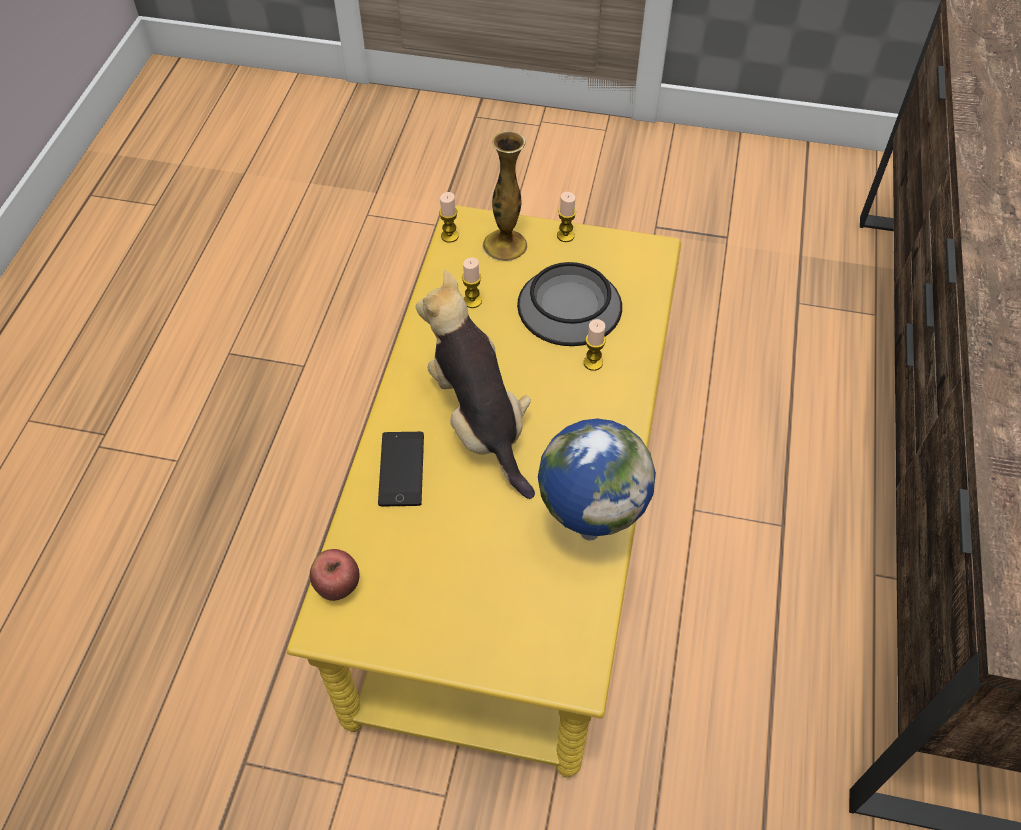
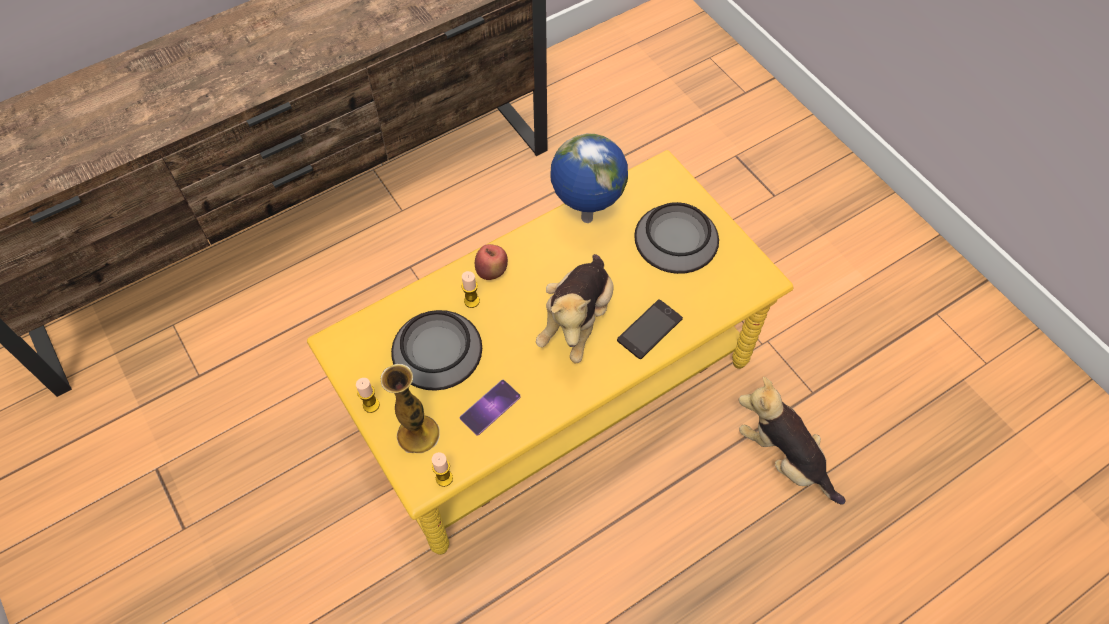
camera: 135 degrees left, 5 degrees up
(229, 658) = (784, 458): none -> plush toy
(338, 586) = (742, 293): apple -> apple (492, 272)
(470, 592) = (676, 238): none -> bowl
(472, 301) = (490, 407): candle -> phone

